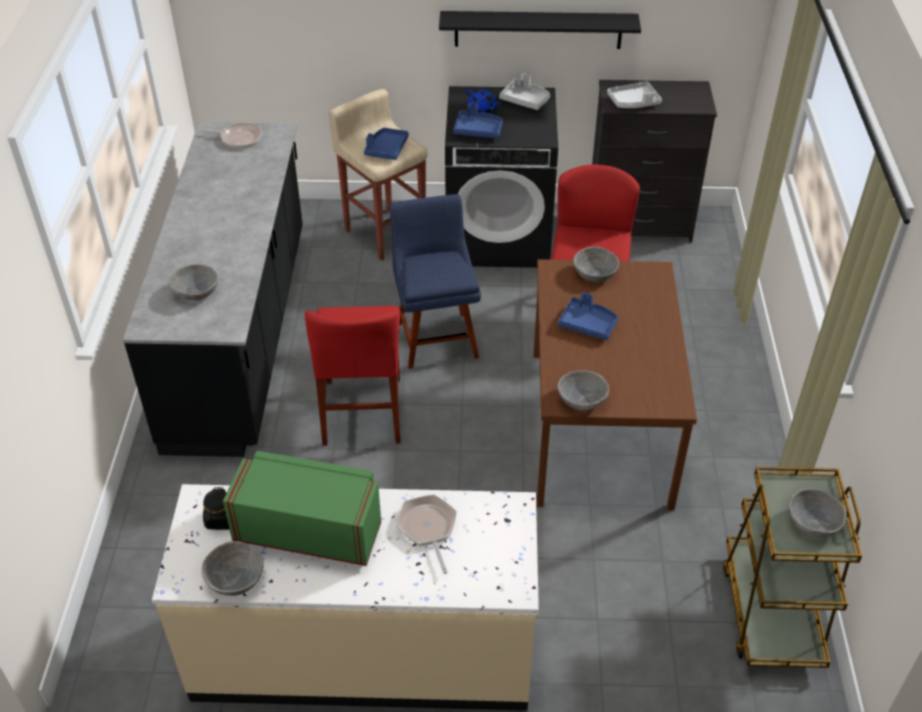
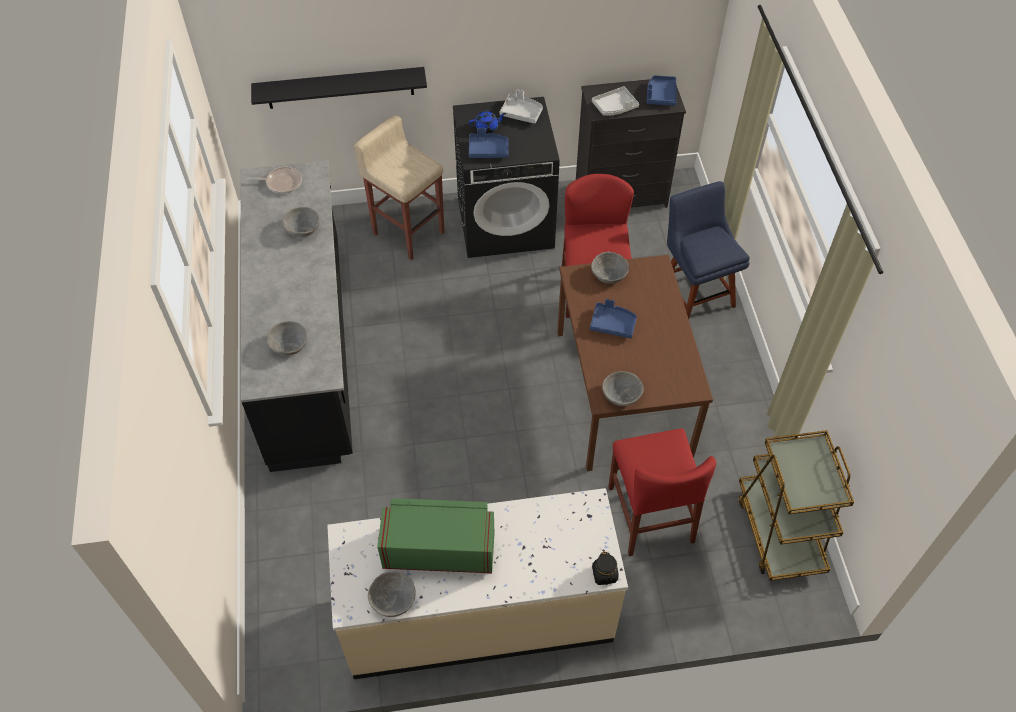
camera: 10 degrees left, 10 degrees up
(221, 519) = (367, 551): black jar -> black jar (604, 574)
(362, 411) = (429, 406): red chair -> red chair (650, 514)
(386, 149) = (408, 171): blue tray -> blue tray (660, 95)
(428, 529) = (530, 533): frying pan -> none
(436, 336) = (474, 327): blue chair -> blue chair (694, 292)
(482, 109) = (487, 127): blue teapot -> blue teapot turned 45 degrees counterclockwise
(538, 29) = (527, 52): black shelf -> black shelf (340, 88)
(812, 523) = (813, 478): grey bowl -> grey bowl (302, 229)

